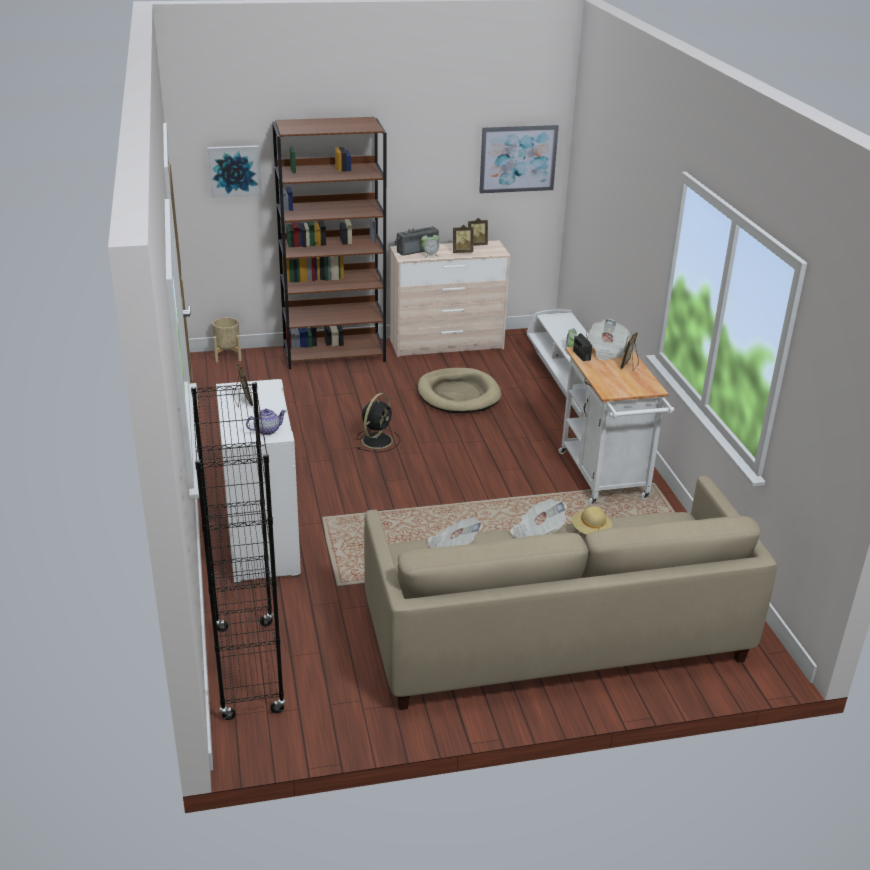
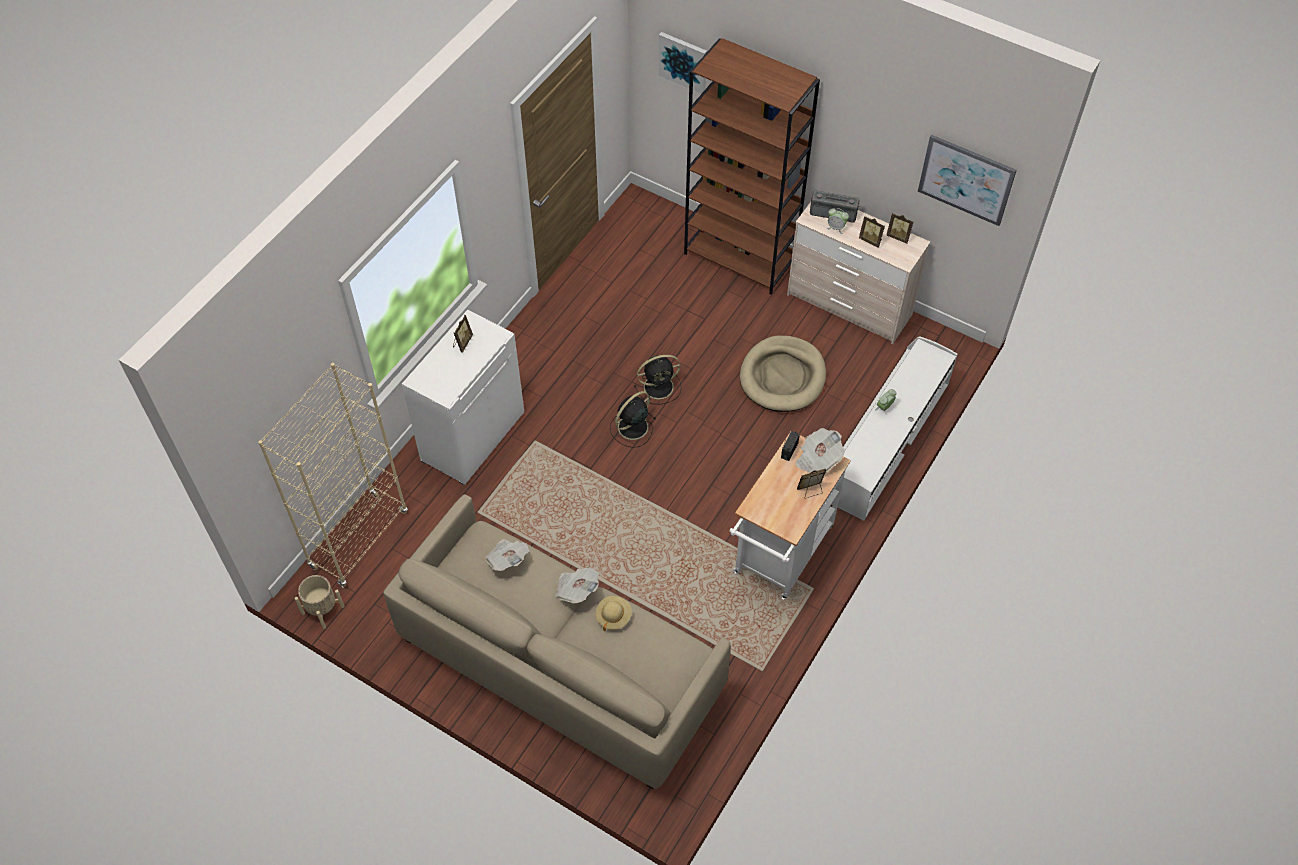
camera: 45 degrees right, 25 degrees up
(228, 356) = (655, 206): beige planter -> beige planter (322, 610)
(248, 669) = (359, 540): black bookcase -> beige bookcase
(267, 430) = (444, 386): teapot -> none
(391, 471) = (631, 428): none -> black fan

